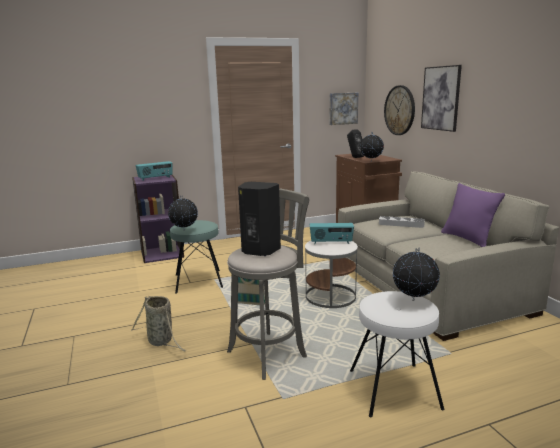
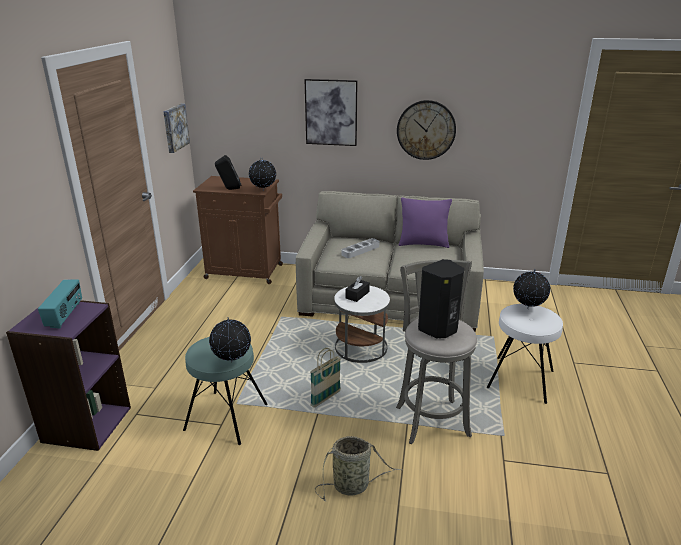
camera: 60 degrees left, 10 degrees up
(331, 242) = (357, 295): radio -> black tissue box
(399, 110) = (263, 124): wall clock -> wall clock (426, 130)

